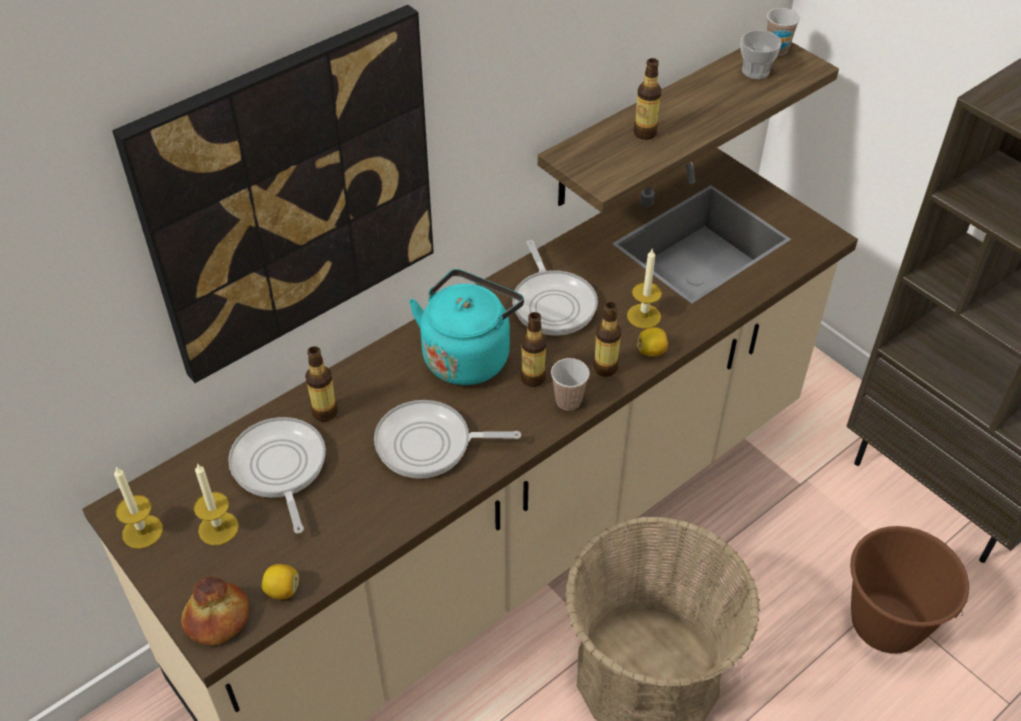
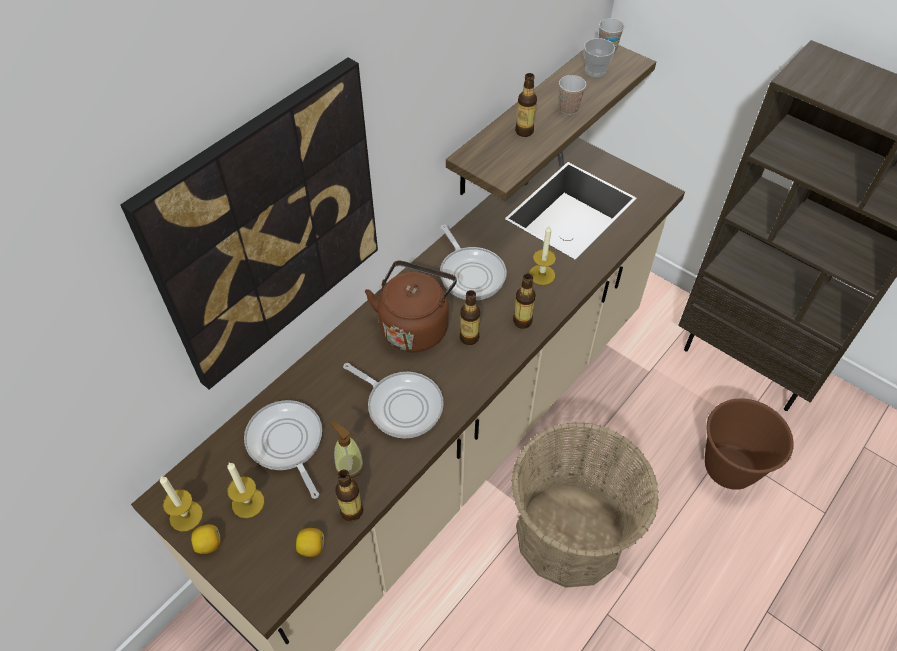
camera: 10 degrees left, 5 degrees up
(218, 619) = (265, 581): bread -> none
(324, 412) = (312, 390): bottle -> bottle (351, 511)
(349, 504) = (349, 465): none -> soap dispenser
(429, 444) = (401, 405): frying pan -> frying pan turned 135 degrees counterclockwise
(468, 355) = (415, 326): turquoise kettle -> brown kettle
(568, 401) = (500, 352): cup -> cup (568, 109)
(652, 351) = (554, 302): lemon -> lemon (209, 544)

